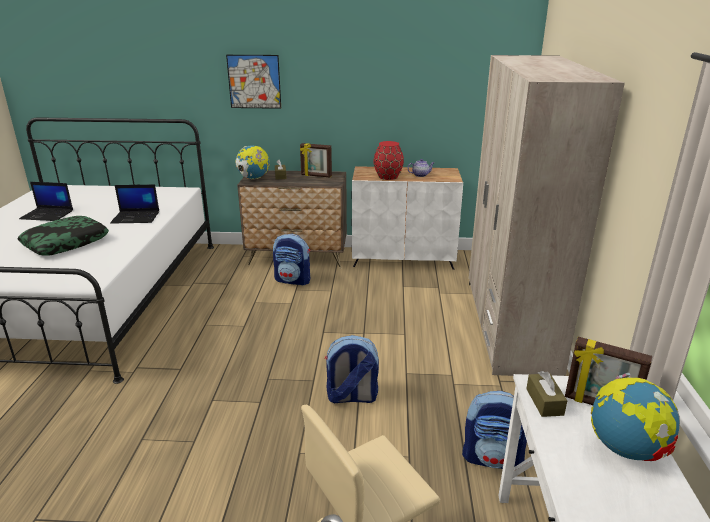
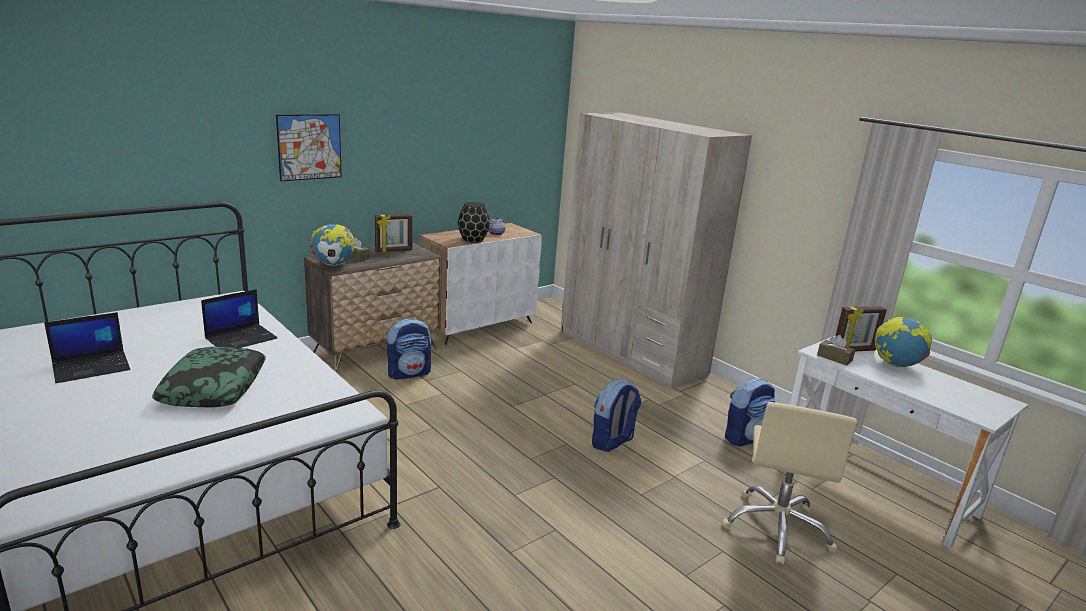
camera: 45 degrees left, 5 degrees down
(387, 177) = (472, 239): red vase -> black vase

